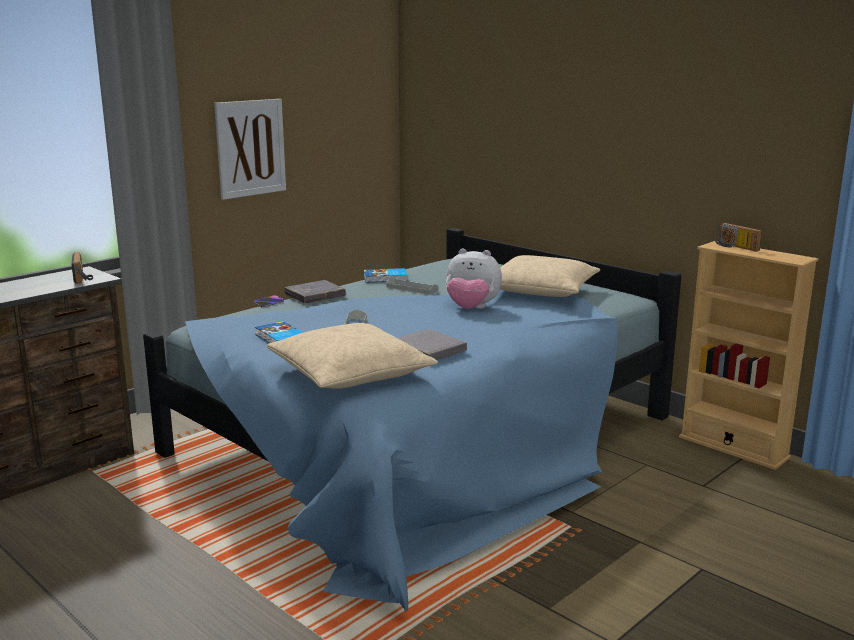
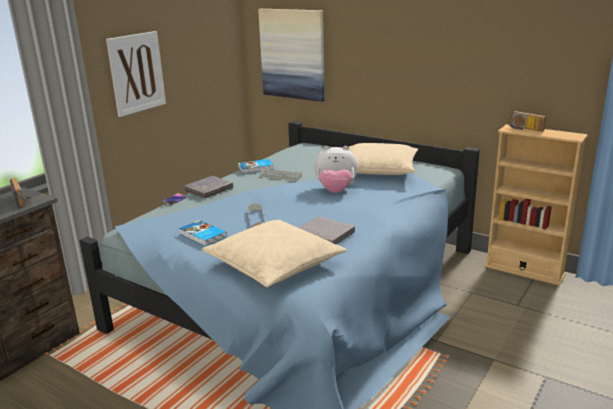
camera: 10 degrees left, 5 degrees up
(458, 140) = (292, 54): none -> picture

